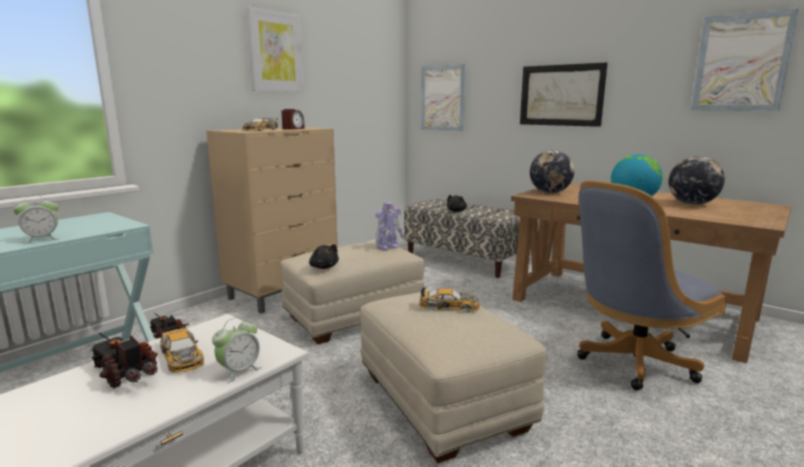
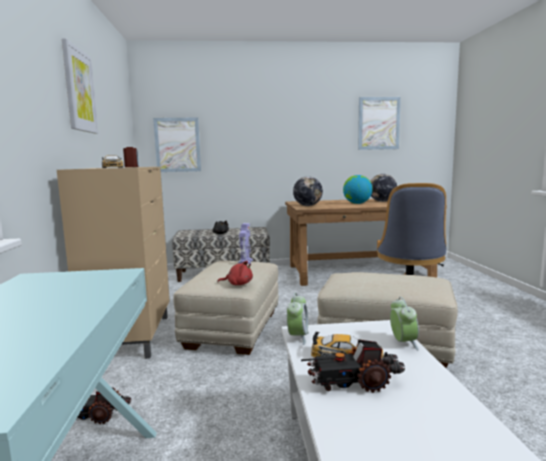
camera: 45 degrees left, 5 degrees down
(42, 239) = (83, 303): alarm clock -> alarm clock (298, 337)
(323, 267) = (238, 284): black plush toy -> red plush toy
(449, 306) = (379, 276): toy car -> none
(561, 95) = (279, 142): picture -> none

